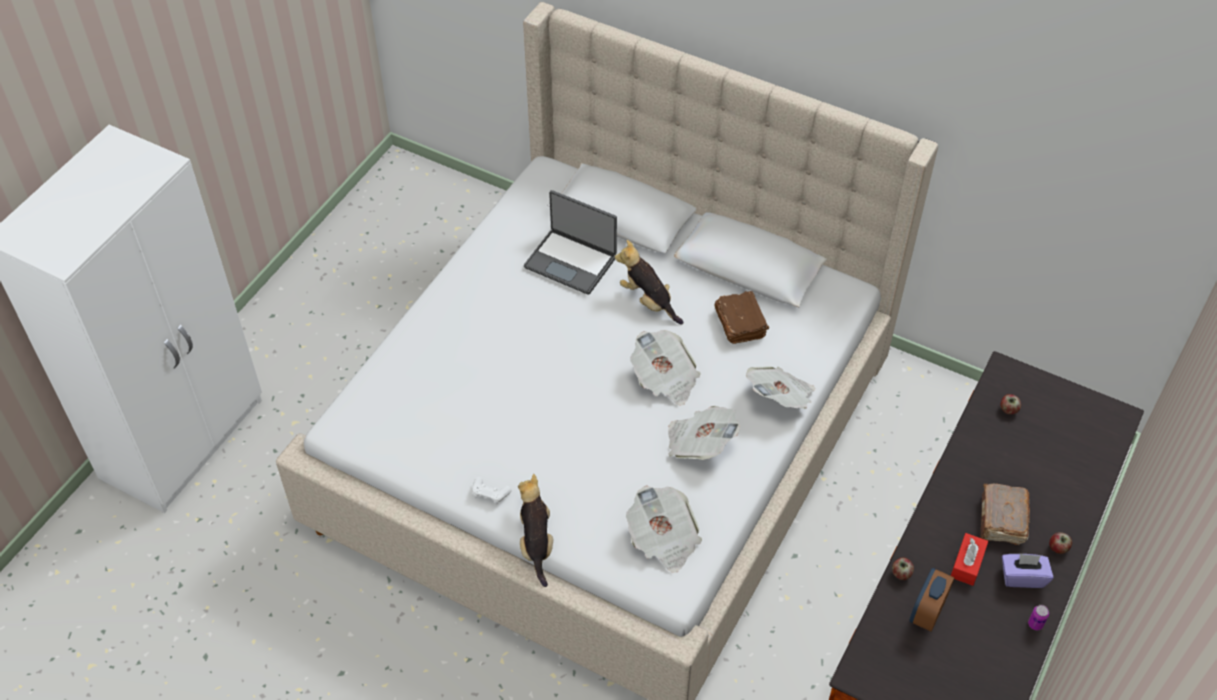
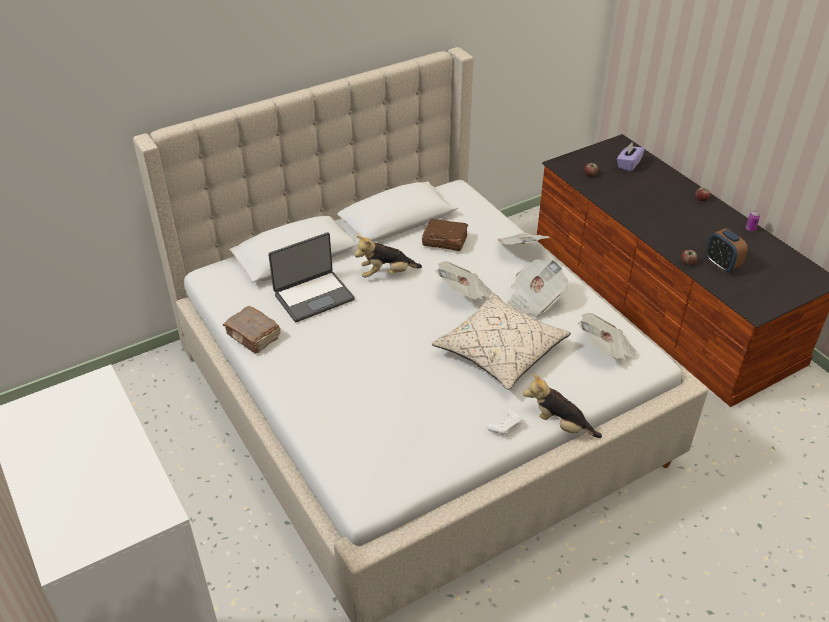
camera: 60 degrees left, 10 degrees down
(596, 446) = (499, 351): none -> beige pillow
(967, 564) = (694, 235): red tissue box -> none
(1001, 520) = (669, 210): brown book -> brown book (253, 336)
(1022, 577) = (714, 220): purple tissue box -> purple tissue box (628, 164)

